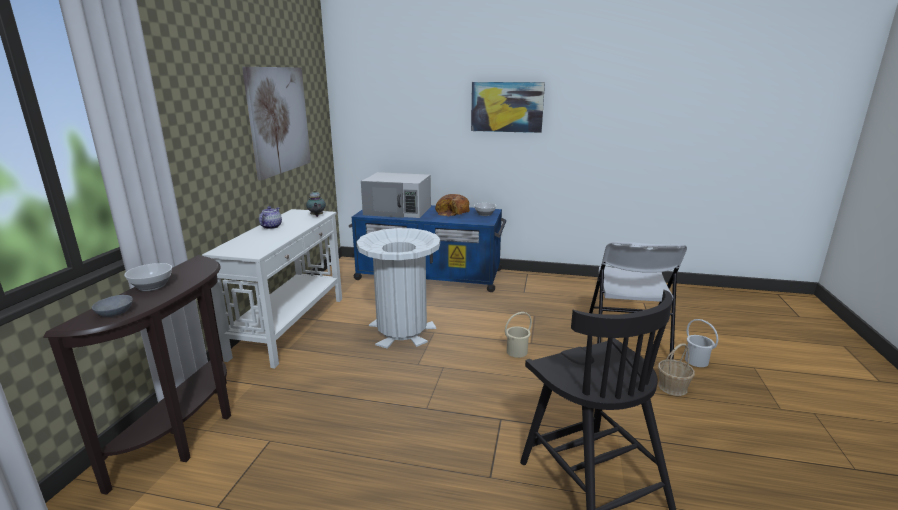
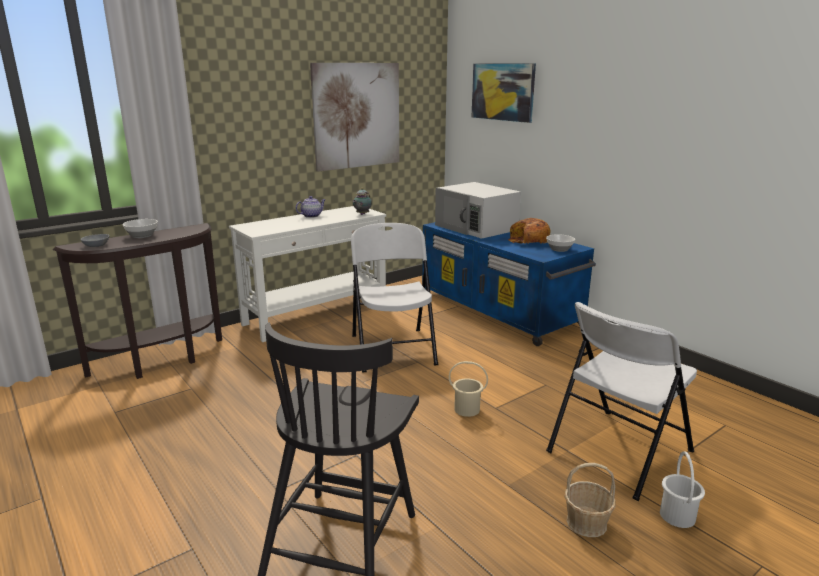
camera: 40 degrees right, 0 degrees up
(402, 330) = (393, 350): white trash can -> white chair
(507, 107) = (612, 114): picture -> picture (503, 92)

